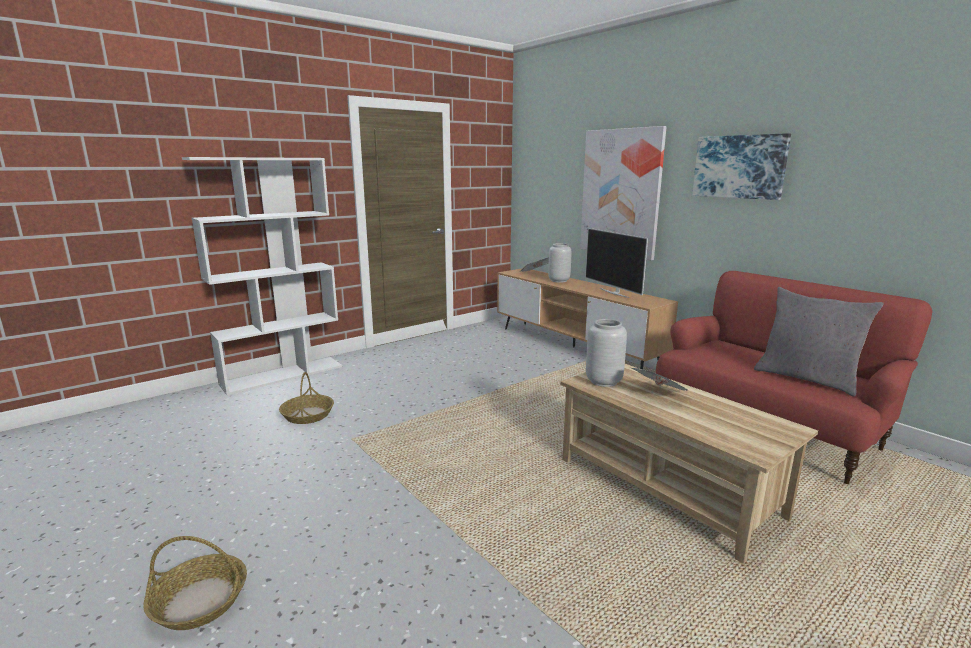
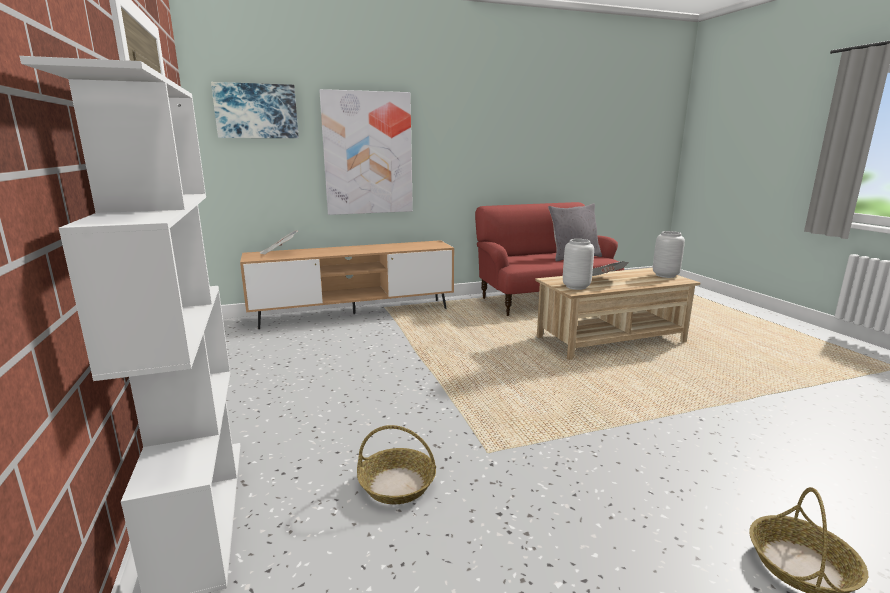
camera: 70 degrees left, 0 degrees up
(559, 281) = (325, 251): grey vase -> grey vase (666, 275)
(614, 293) = (395, 246): television -> none
(739, 167) = (472, 128): picture -> picture (256, 111)

